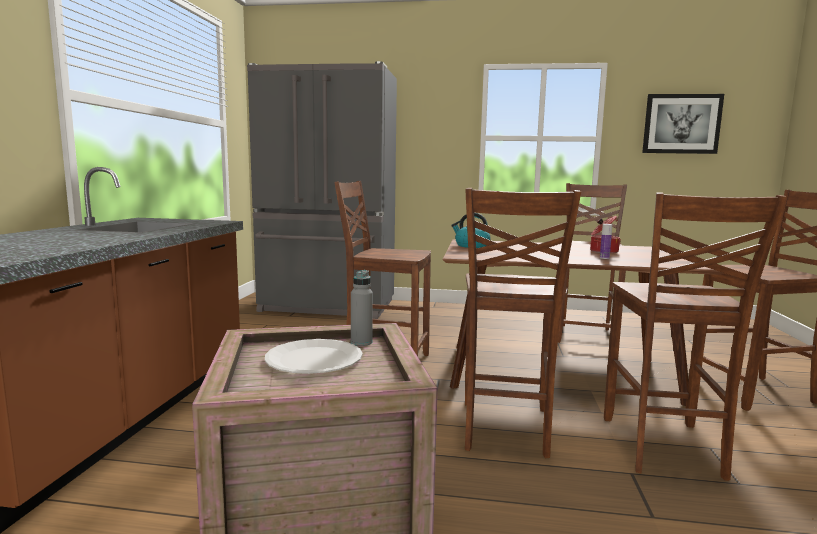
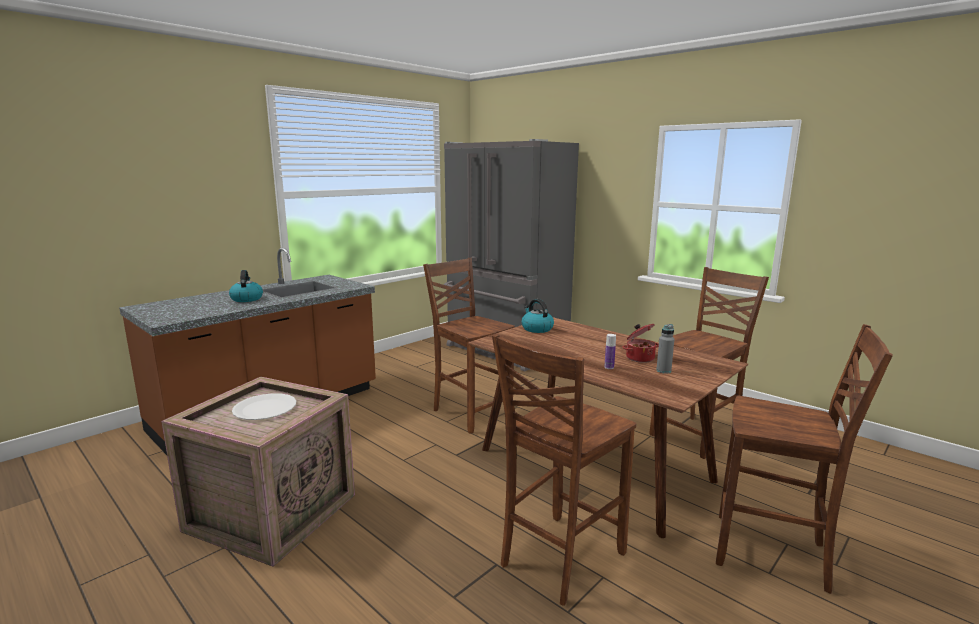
camera: 35 degrees right, 5 degrees up
(85, 236) = (246, 299): none -> kettle
(361, 342) = (310, 403): grey bottle -> grey bottle (663, 371)
(504, 429) = (464, 495): brown chair -> none
(681, 124) = (900, 197): picture -> none

